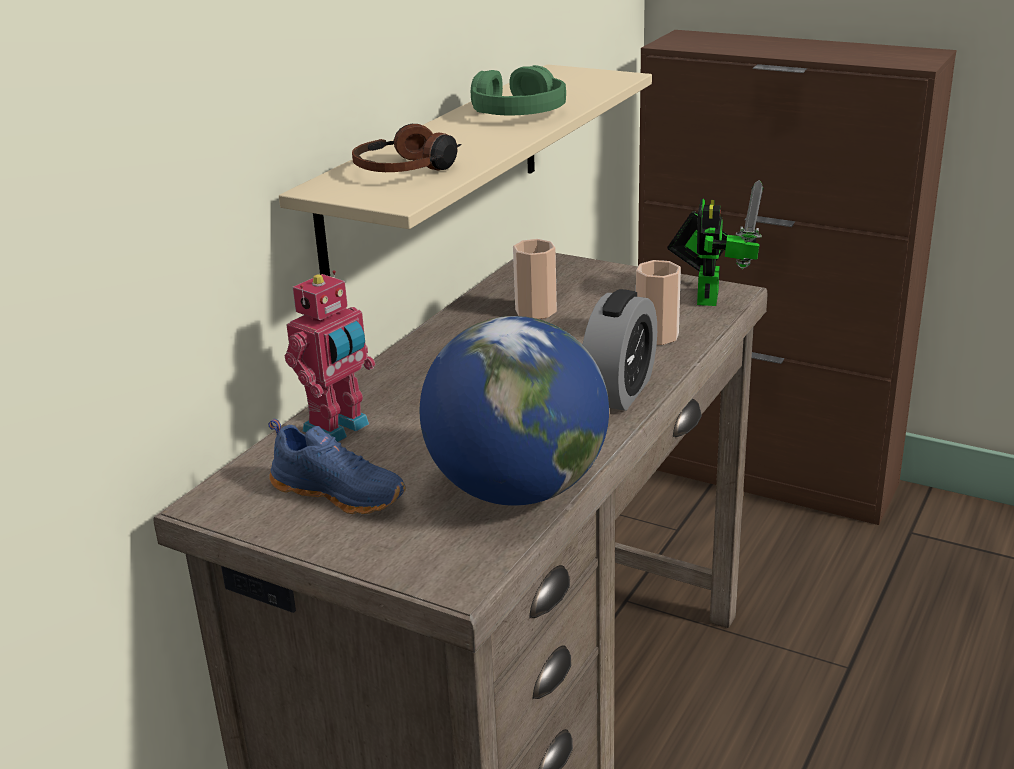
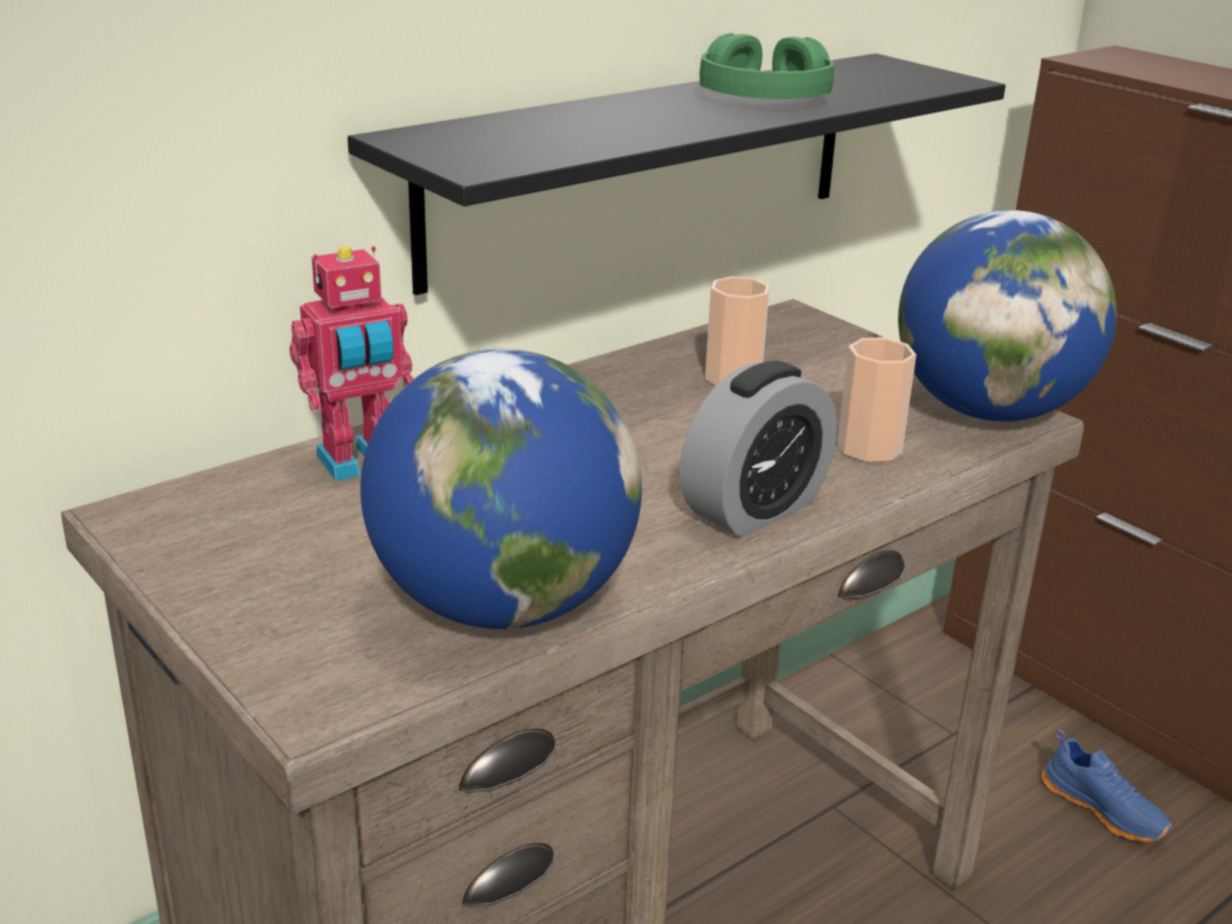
camera: 20 degrees right, 0 degrees up
(340, 492) = (287, 543): blue shoe -> blue shoe (1104, 809)
(408, 169) = (537, 135): headphones -> none
(436, 174) = (644, 165): beige shelf -> black shelf
(708, 294) = (988, 410): toy robot -> globe

